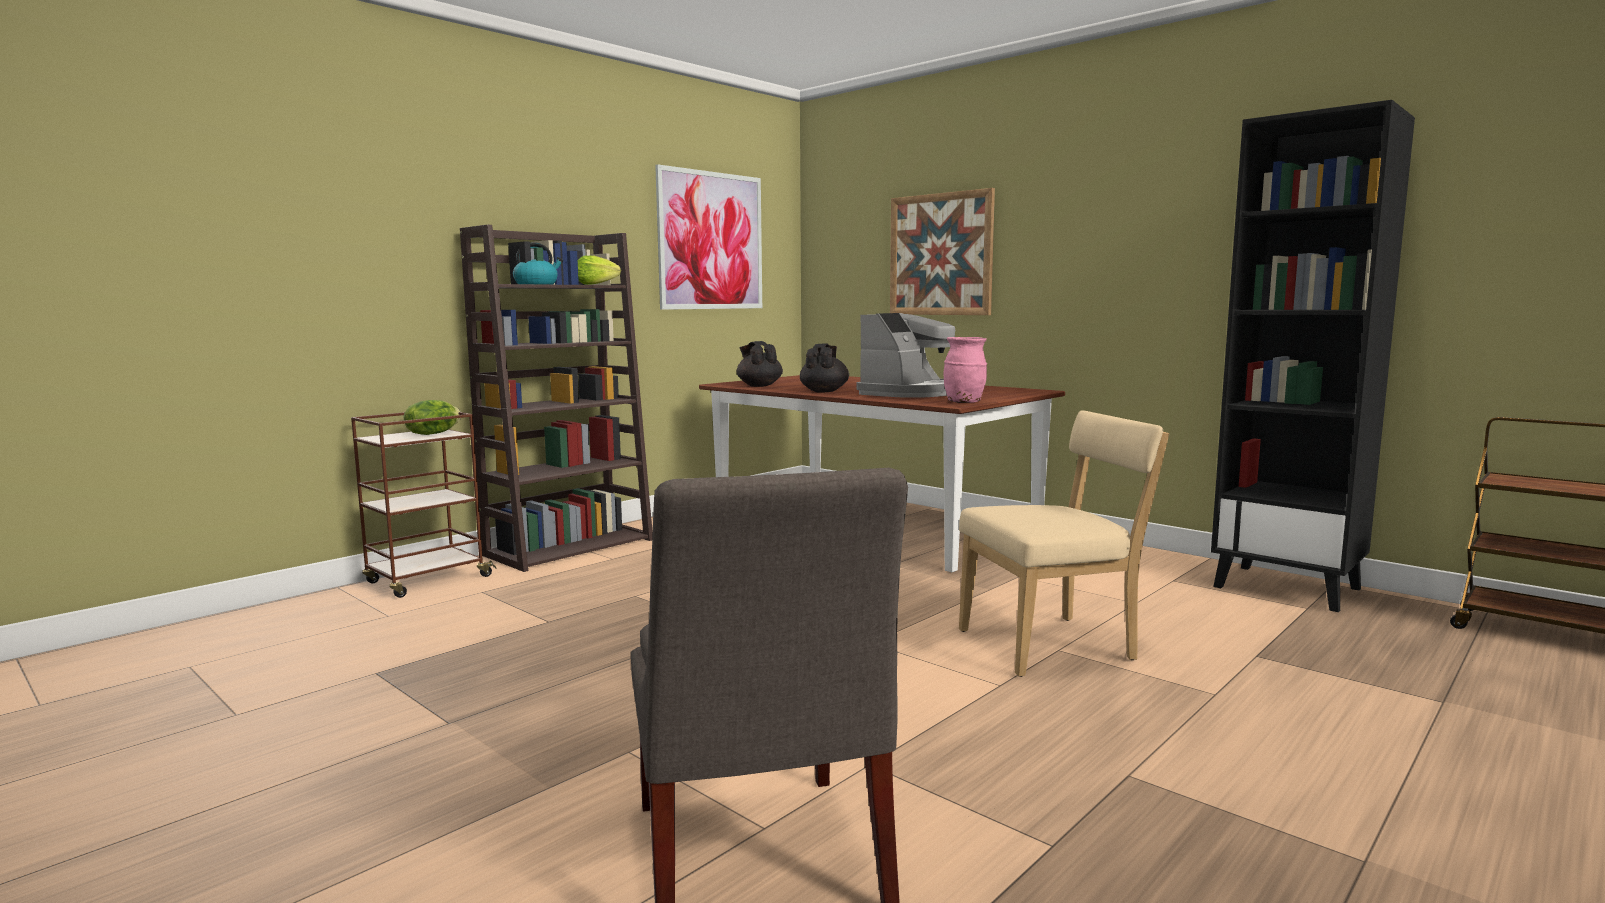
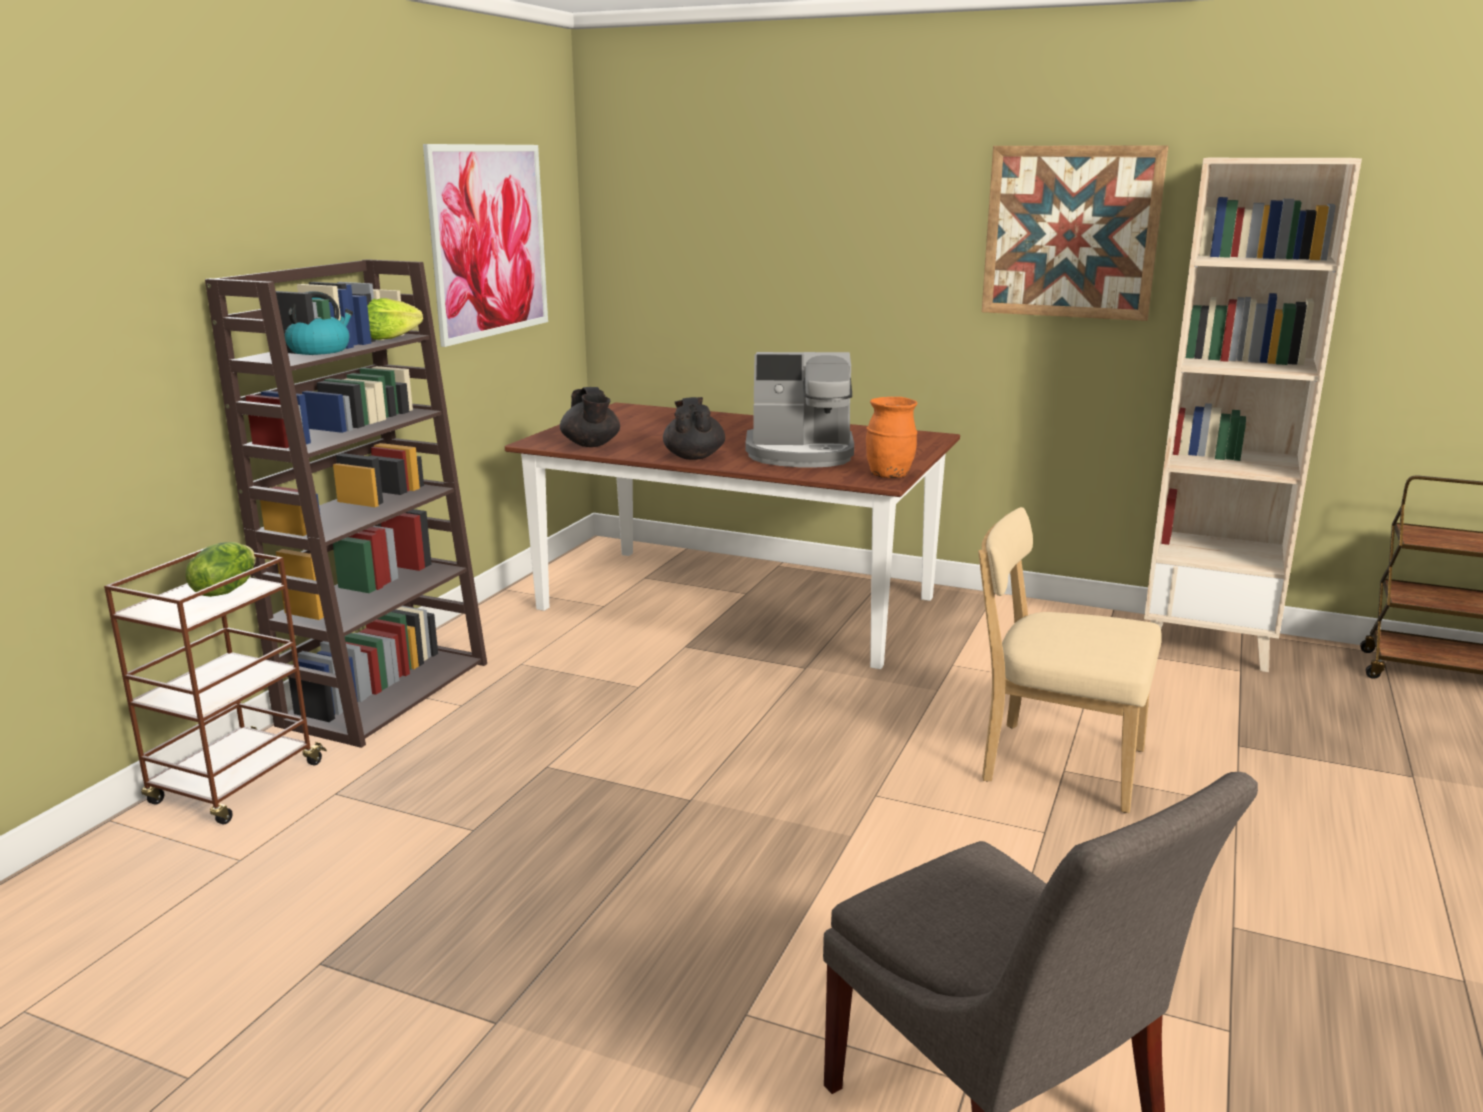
camera: 20 degrees left, 10 degrees up
(759, 386) = (591, 445): black teapot -> black teapot turned 150 degrees counterclockwise
(910, 393) = (801, 454): coffee machine -> coffee machine turned 75 degrees clockwise
(940, 254) = (790, 258): picture -> picture (1070, 232)
(964, 402) = (890, 475): pink vase -> orange vase
(1053, 644) = (1054, 764): beige chair -> beige chair turned 120 degrees counterclockwise
(1288, 587) = (1207, 644): black bookcase -> beige bookcase

